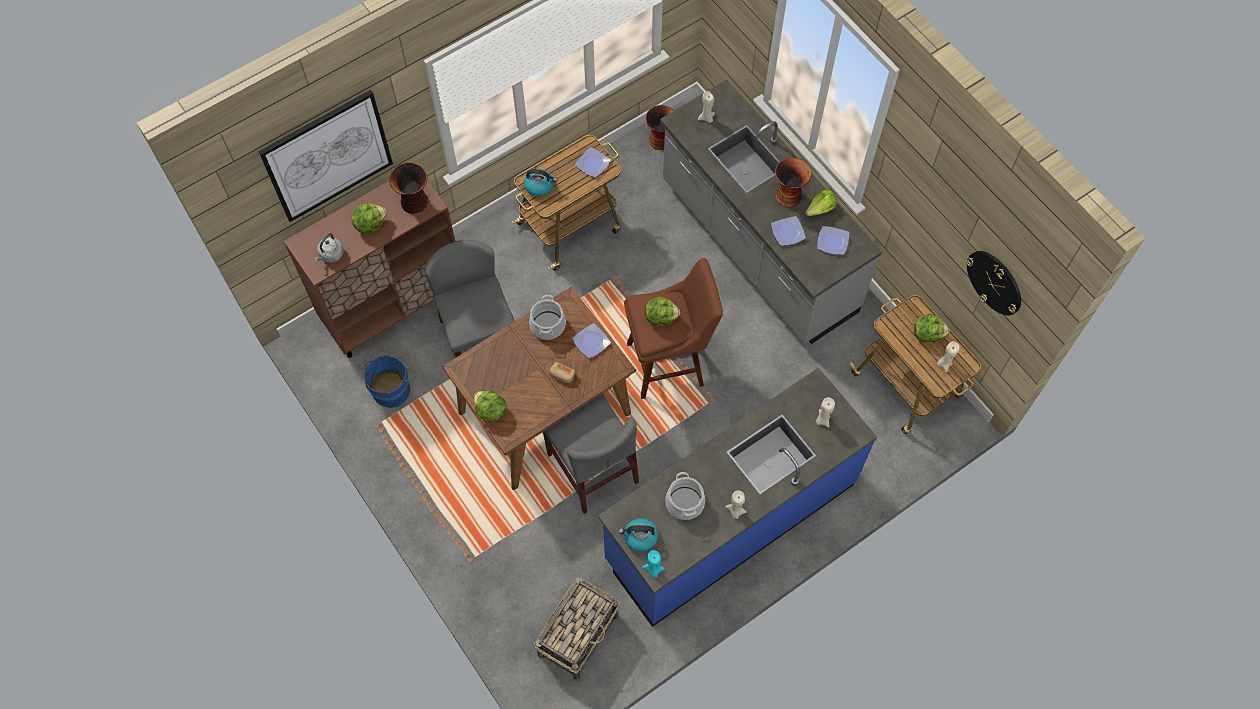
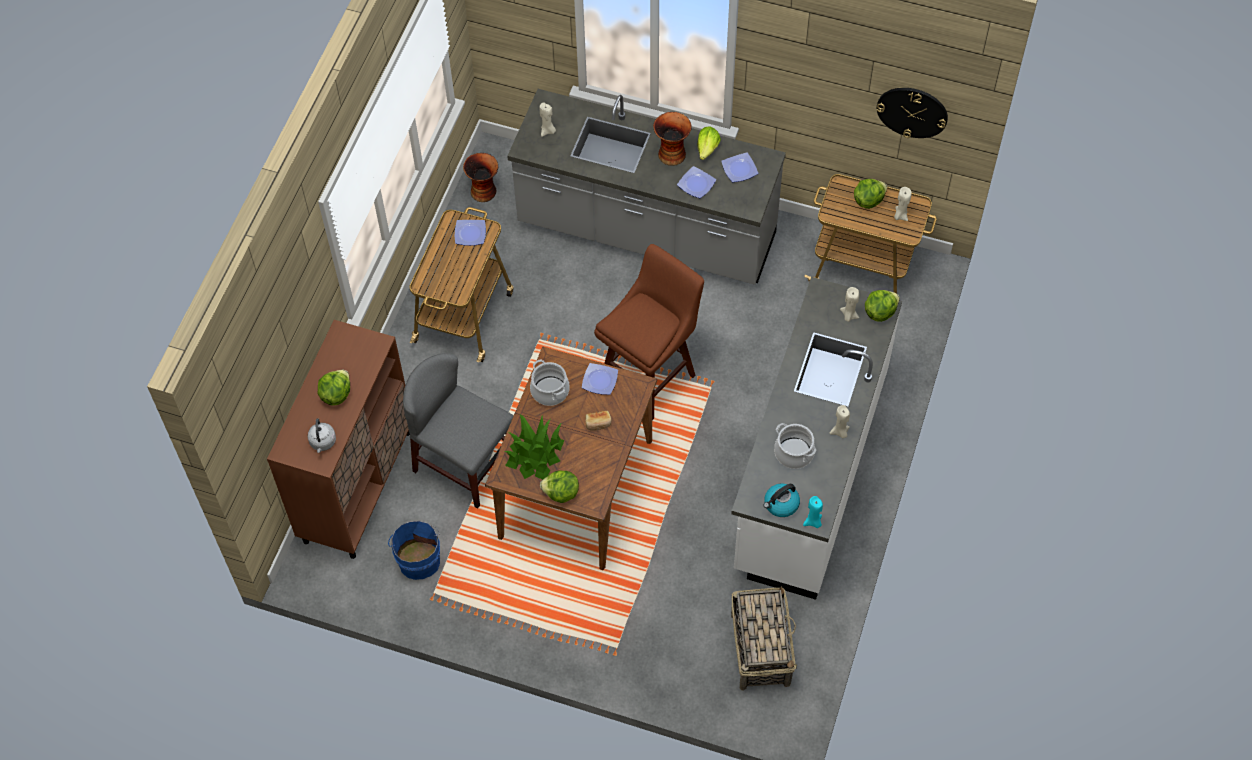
camera: 35 degrees left, 5 degrees down
(327, 156) = (277, 344): picture -> none
(414, 203) = (361, 351): vase -> none
(496, 367) = (534, 454): none -> potted plant
(539, 186) = (438, 281): kettle -> none
(592, 468) = (656, 505): grey chair -> none
(661, 317) = (641, 322): lettuce -> lettuce (880, 312)
(729, 521) = (809, 471): blue counter -> white counter

